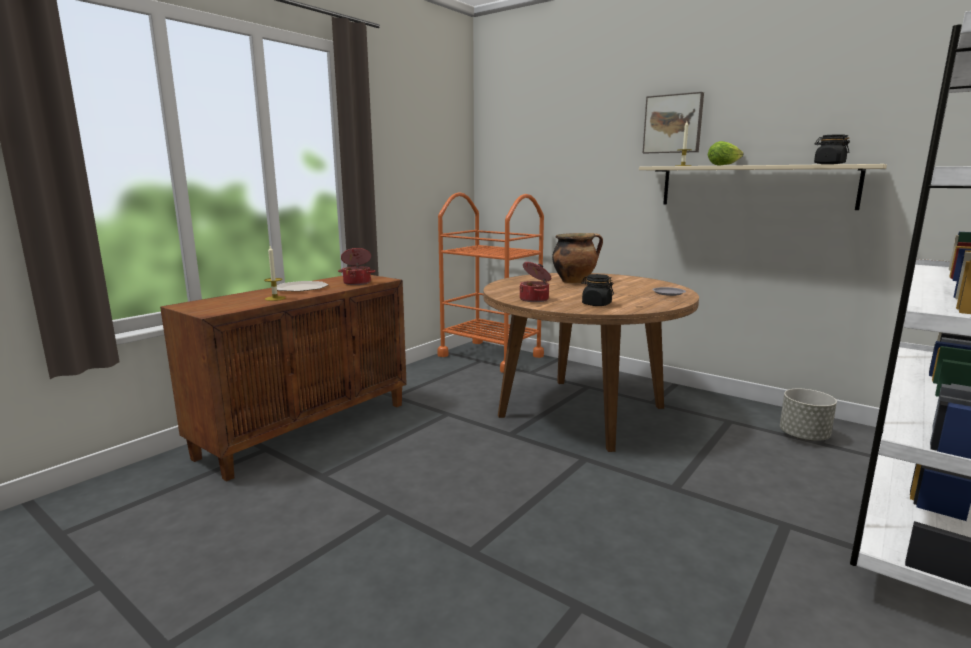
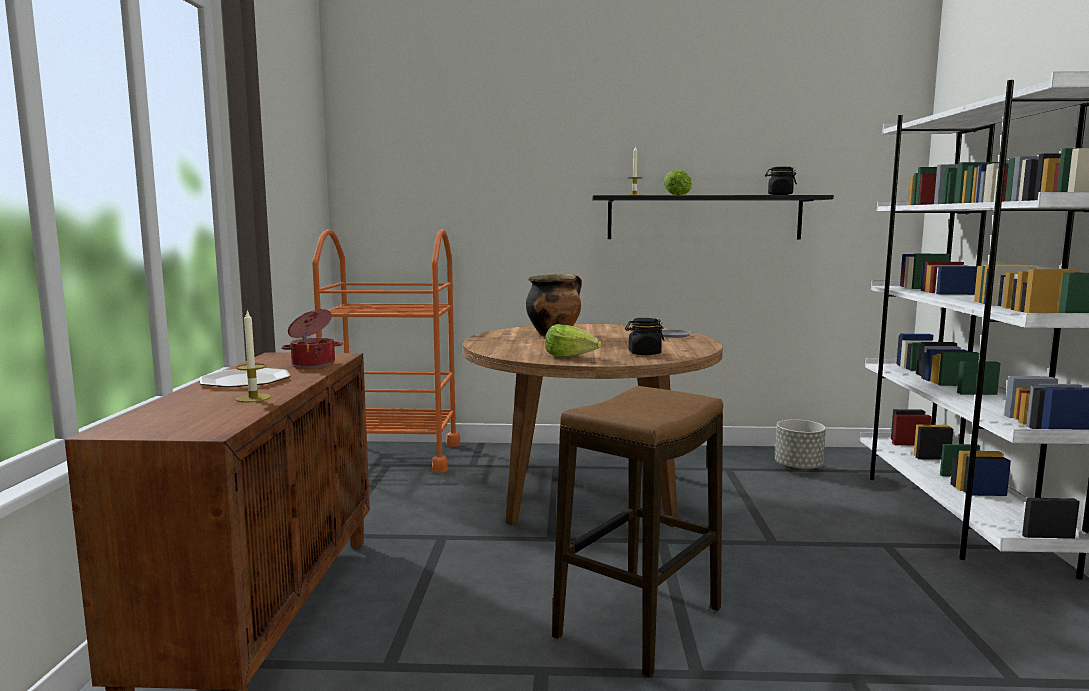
camera: 35 degrees left, 5 degrees down
(483, 506) = (639, 623): none -> stool
(535, 299) = (571, 357): cooking pot -> lettuce
(673, 124) = (612, 149): picture -> none
(754, 186) = (704, 217): beige shelf -> black shelf

